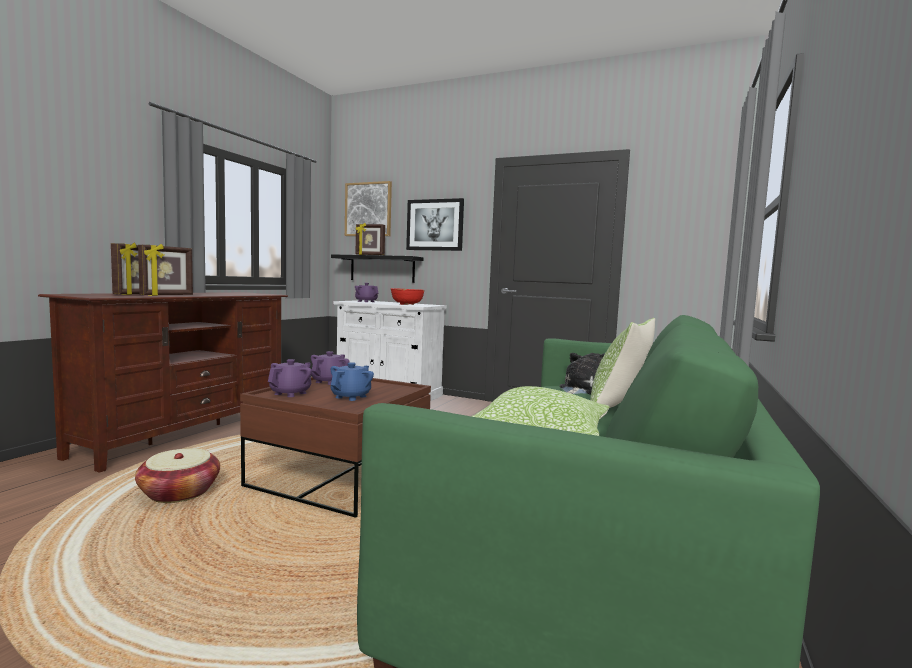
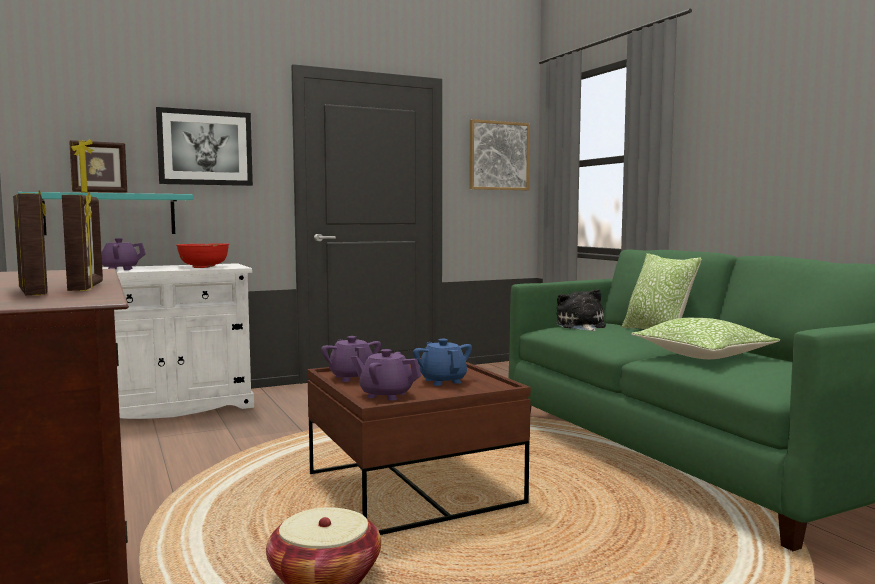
camera: 50 degrees left, 0 degrees up
(291, 393) = (386, 395): purple teapot -> purple teapot turned 45 degrees counterclockwise
(368, 209) = (72, 115): picture -> picture (498, 156)
(382, 269) = (110, 214): black shelf -> turquoise shelf

